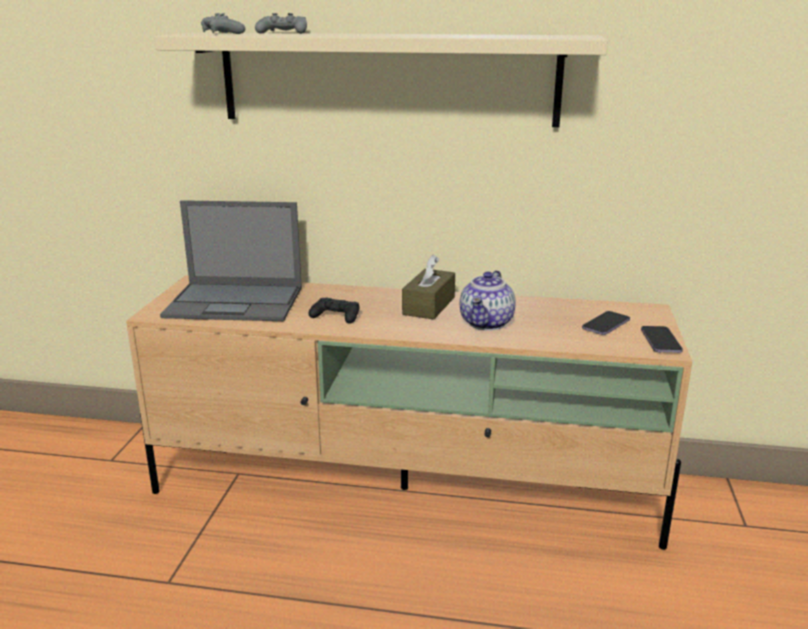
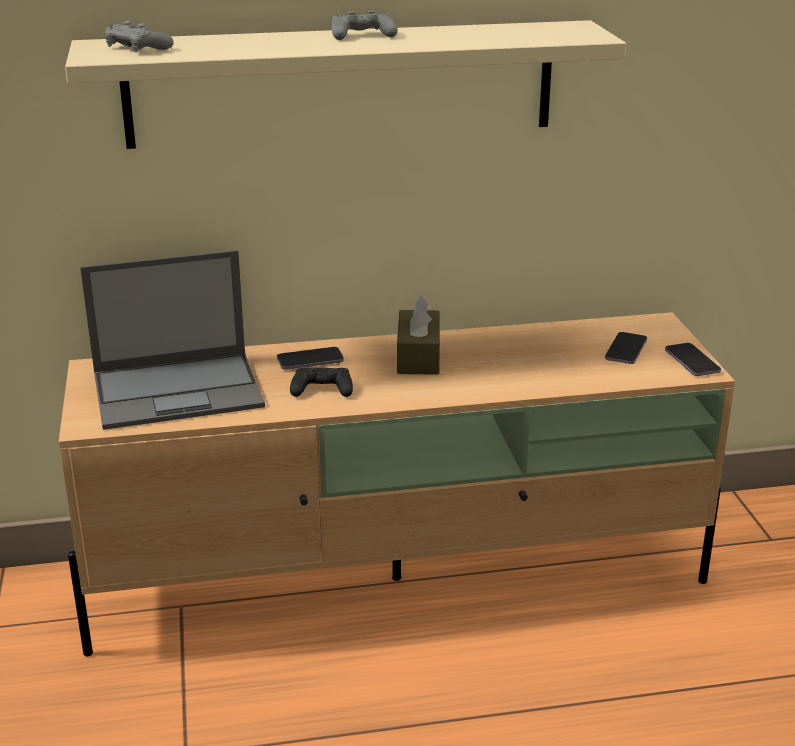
camera: 20 degrees left, 5 degrees up
(283, 33) = (214, 40): grey game controller -> grey game controller (362, 36)
(345, 297) = (310, 360): none -> phone
(487, 323) = (501, 370): teapot -> none

